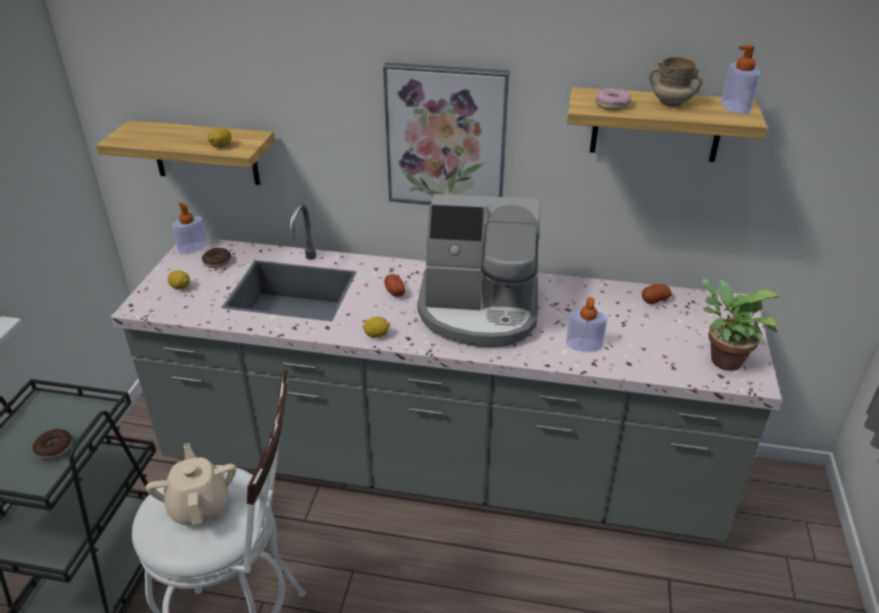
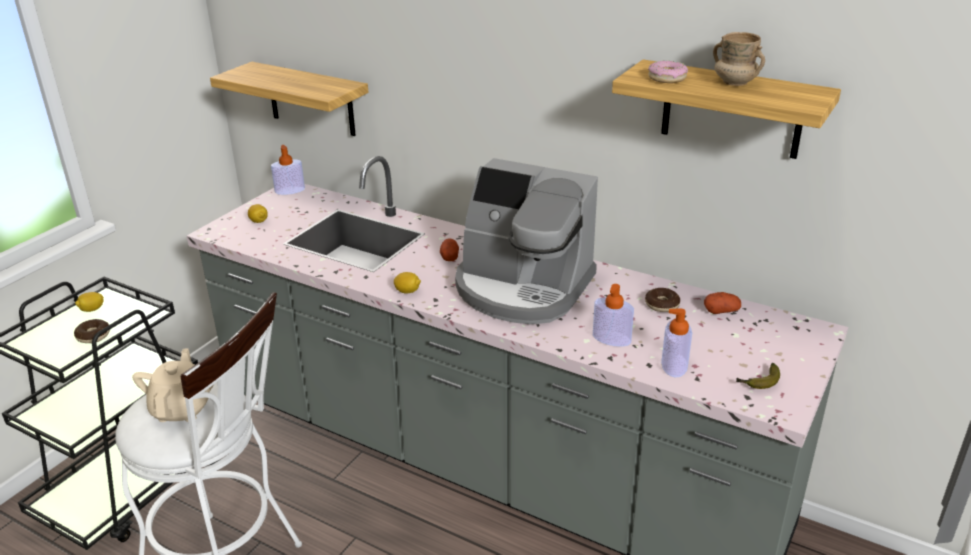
camera: 20 degrees right, 5 degrees down
(217, 262) = (303, 205): donut -> donut (662, 305)
(220, 146) = (311, 90): lemon -> lemon (92, 310)
(446, 138) = (521, 104): picture -> none
(721, 360) = (759, 382): potted plant -> banana
(735, 107) = (805, 94): soap dispenser -> soap dispenser (674, 365)

